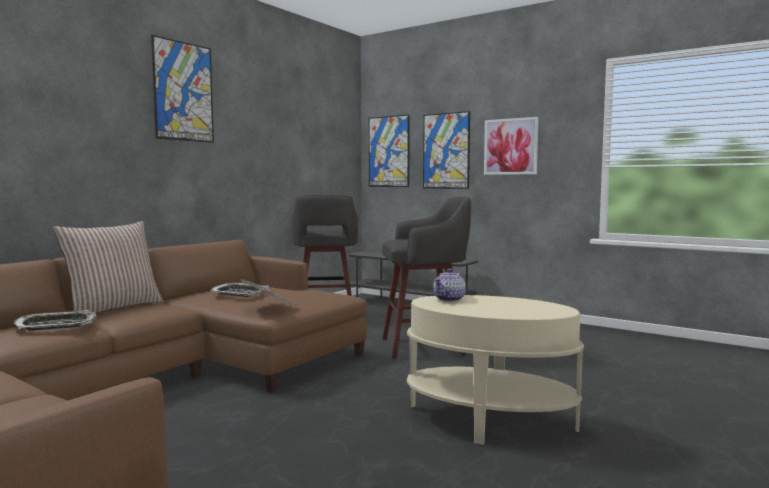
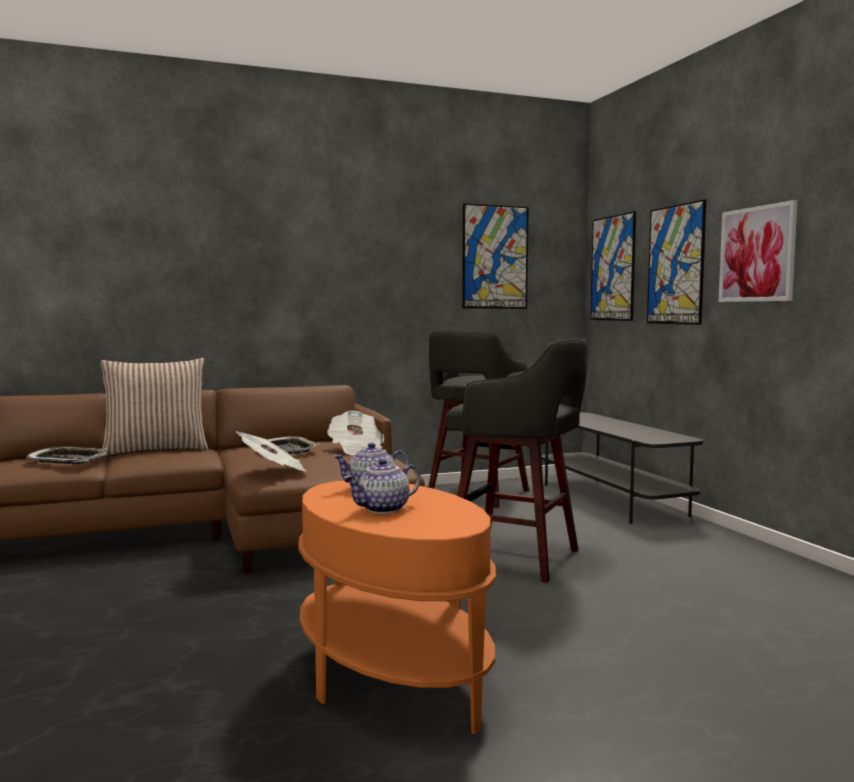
camera: 35 degrees right, 0 degrees up
(183, 91) = (288, 208): picture -> picture (495, 257)
(285, 287) = (356, 449): none -> newspaper
(489, 421) = (392, 678): beige side table -> orange side table
(499, 308) = (383, 509): none -> teapot

